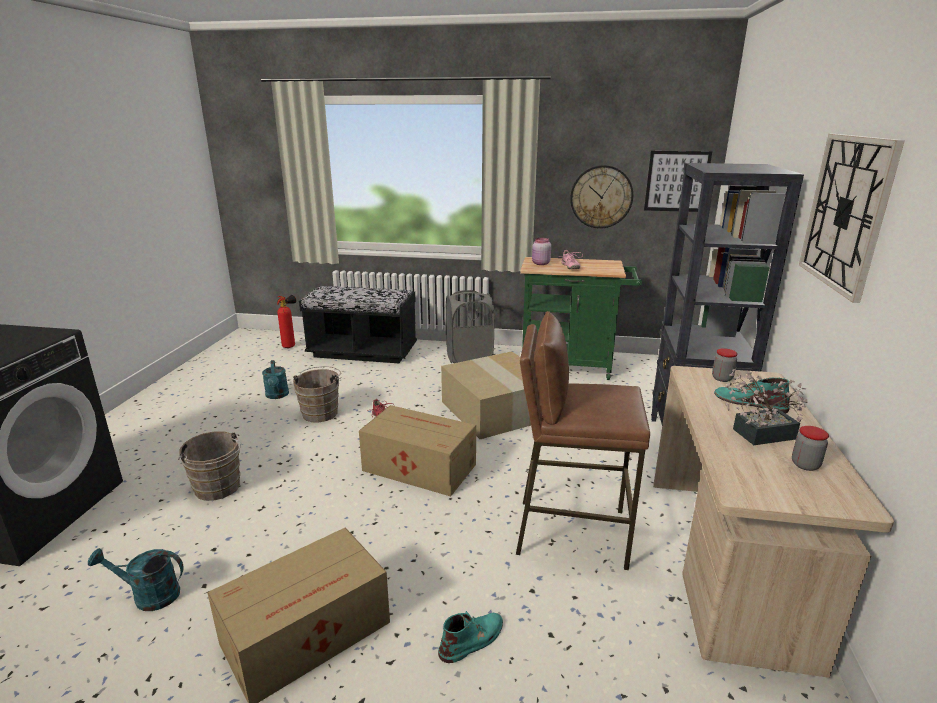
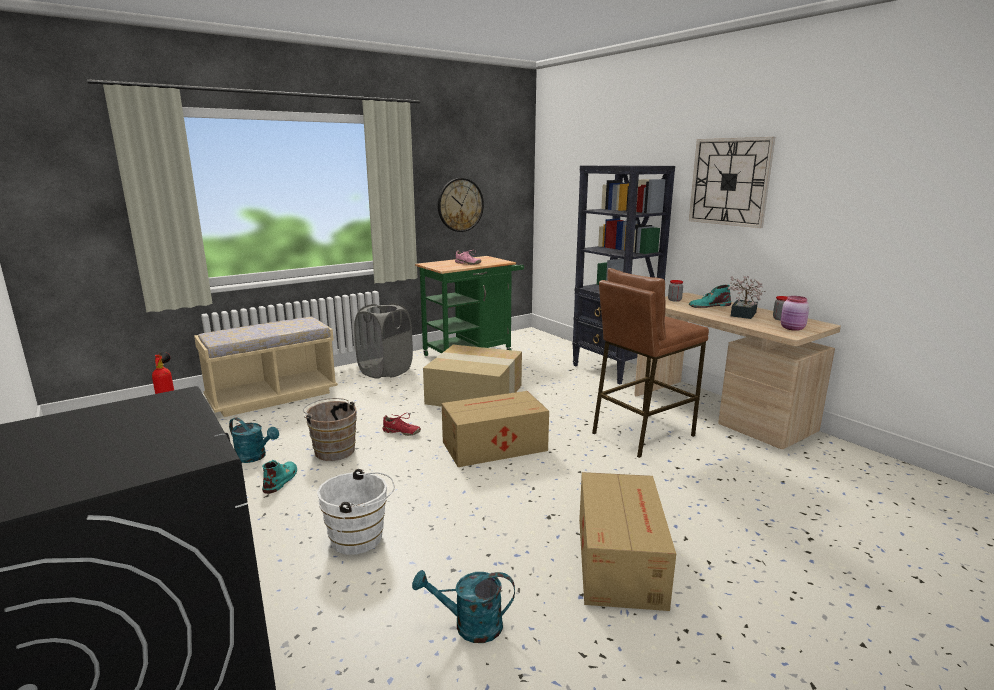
camera: 45 degrees left, 5 degrees down
(149, 595) = (469, 626): turquoise watering can -> turquoise watering can turned 45 degrees clockwise
(218, 489) = (361, 538): brown bucket -> white bucket
(362, 352) = (272, 397): black bench -> beige bench
(472, 639) = (697, 503): turquoise boot -> turquoise boot (281, 479)
(540, 264) = (441, 265): pink jar -> pink jar (792, 328)
(677, 181) = (509, 189): picture -> none

